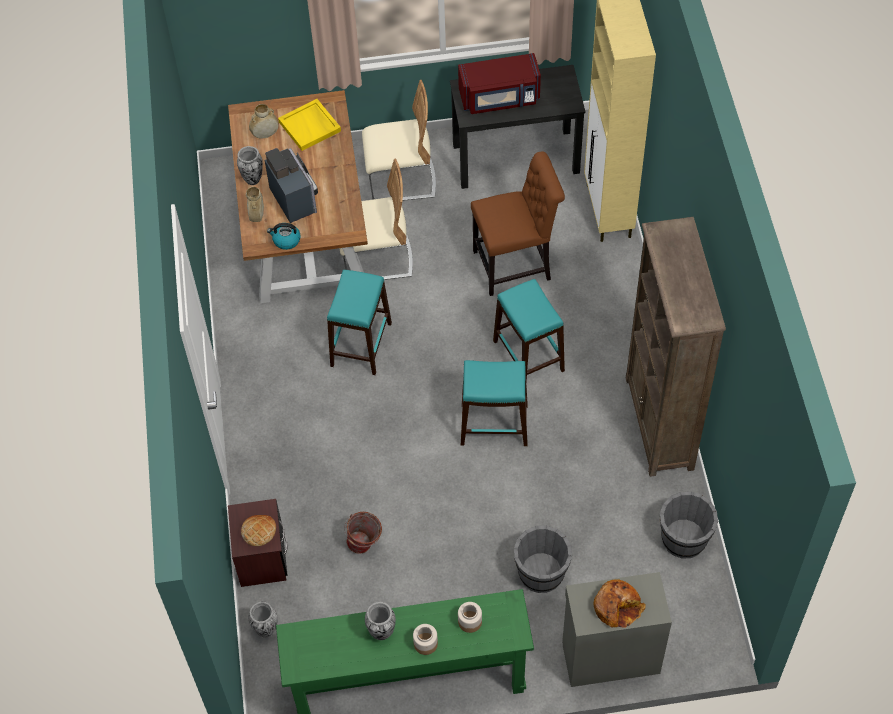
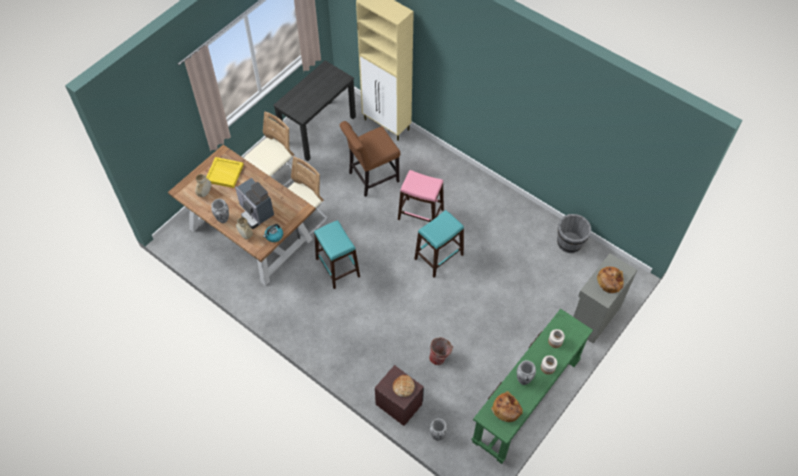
camera: 45 degrees left, 0 degrees up
(295, 198) = (256, 212): coffee machine -> coffee machine turned 150 degrees counterclockwise
(324, 647) = (506, 408): none -> bread
(500, 98) = (307, 97): red microwave -> none
(516, 265) = (371, 178): brown chair -> brown chair turned 150 degrees counterclockwise
(528, 355) = (420, 214): turquoise stool -> pink stool
(541, 574) = (529, 305): grey bucket -> none
(659, 424) = (507, 202): brown bookcase -> none

